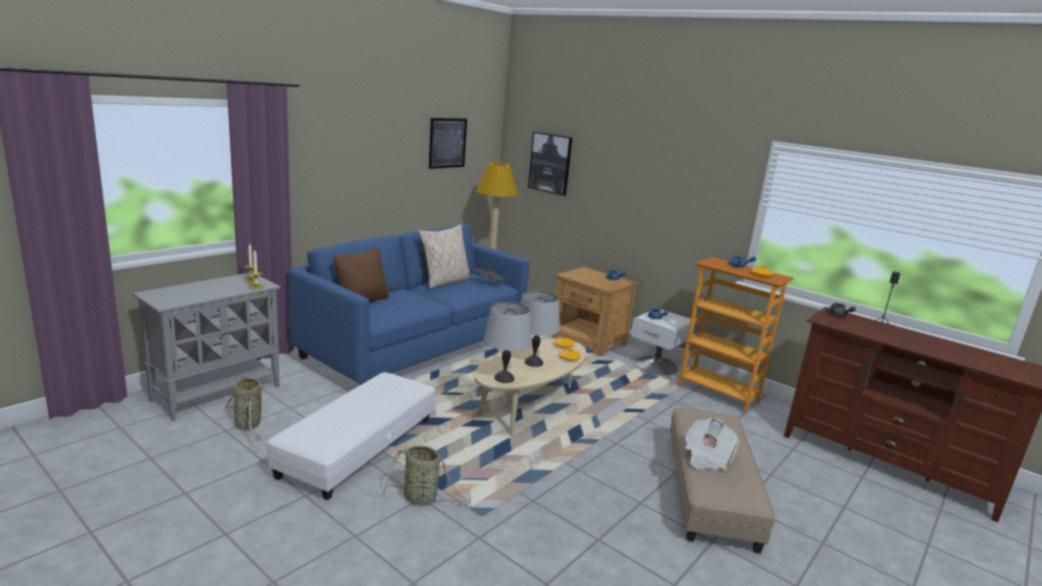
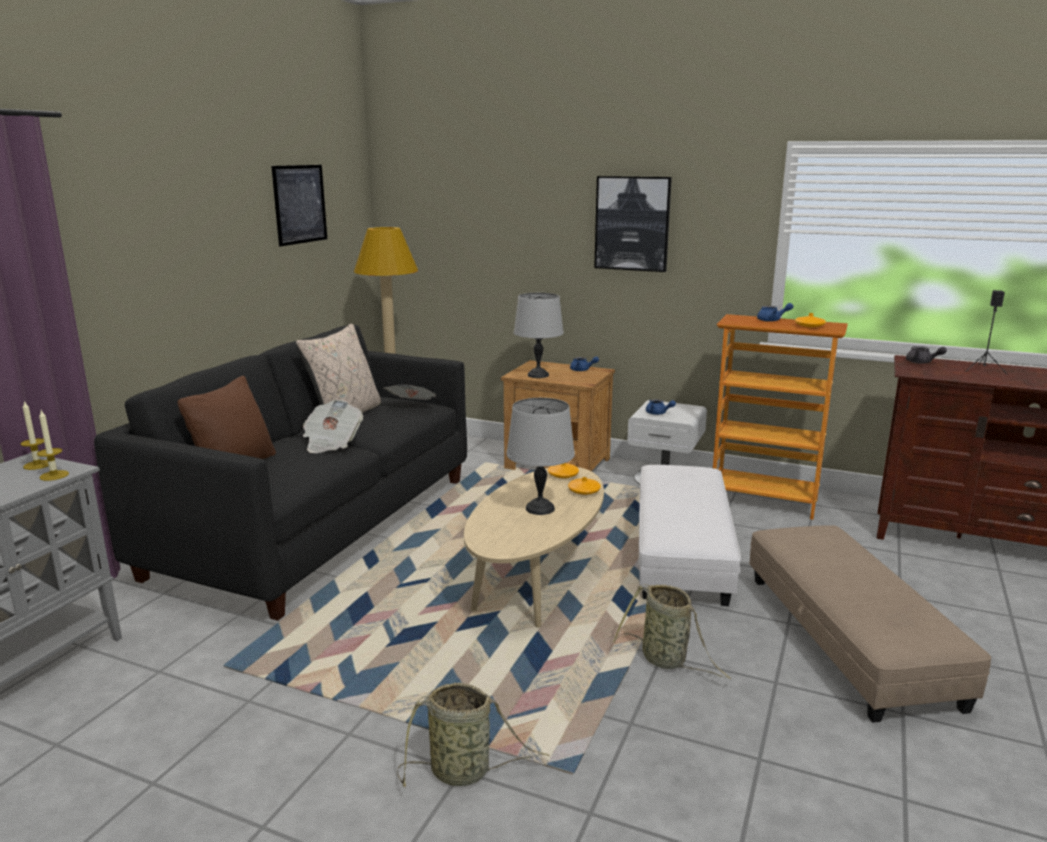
camera: 15 degrees left, 0 degrees up
(248, 425) = (95, 723): basket -> basket (667, 660)
(359, 447) = (312, 709): white ottoman -> white ottoman (681, 551)
(415, 347) = (318, 524): blue sofa -> black sofa
(504, 378) = (515, 541): grey table lamp -> grey table lamp (538, 375)
(550, 163) = (455, 218): picture -> picture (632, 223)
(707, 457) = (851, 592): newspaper -> newspaper (331, 443)

